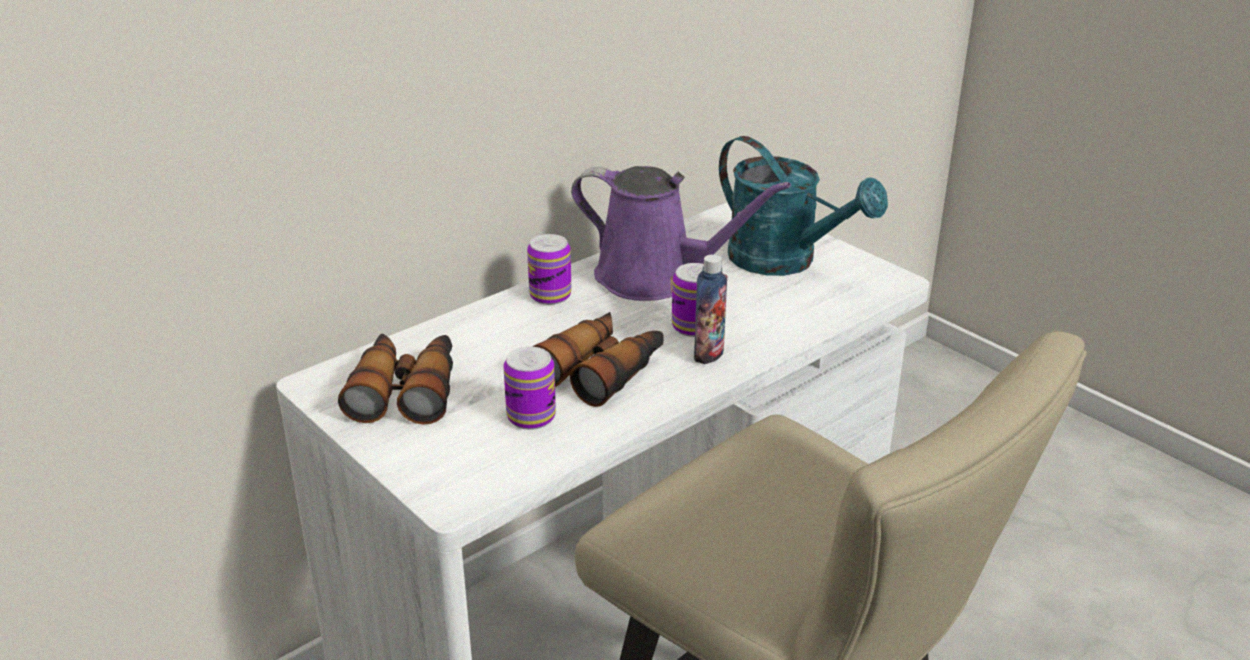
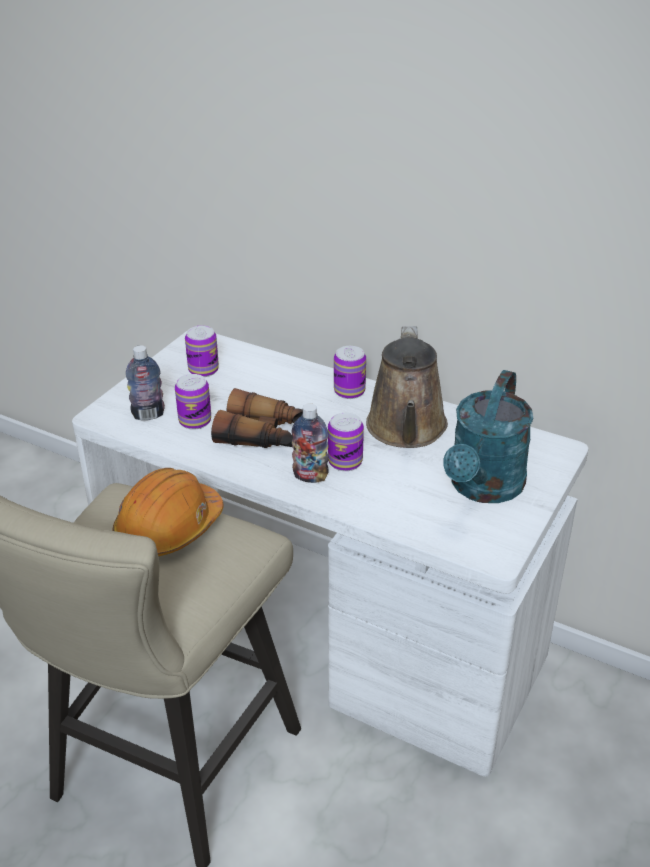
camera: 70 degrees right, 5 degrees up
(406, 390) = (203, 370): binoculars -> can
(485, 454) = (148, 415): none -> bottle
(655, 278) = (406, 430): purple watering can -> brown watering can
(752, 479) = (169, 529): none -> orange hard hat

